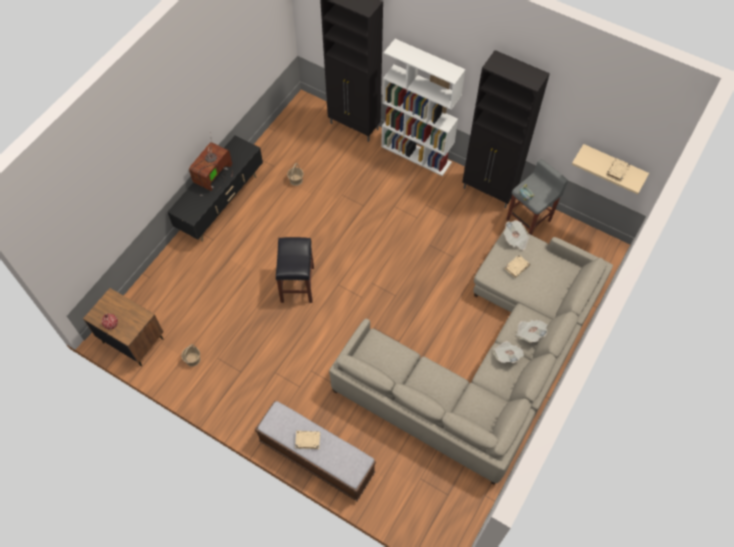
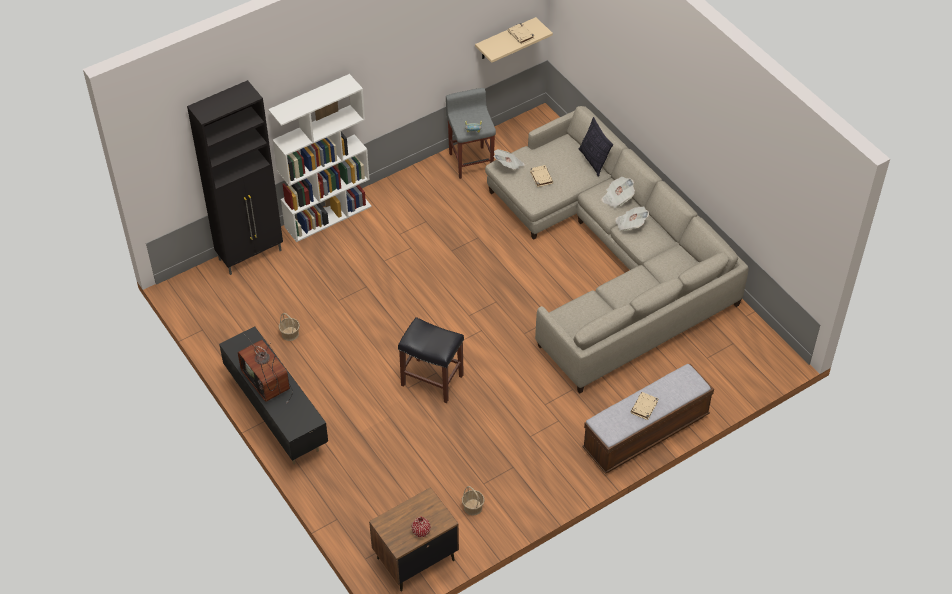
camera: 65 degrees left, 10 degrees down
(489, 192) = (417, 177): black cabinet -> none
(561, 299) = (594, 161): none -> pillow

